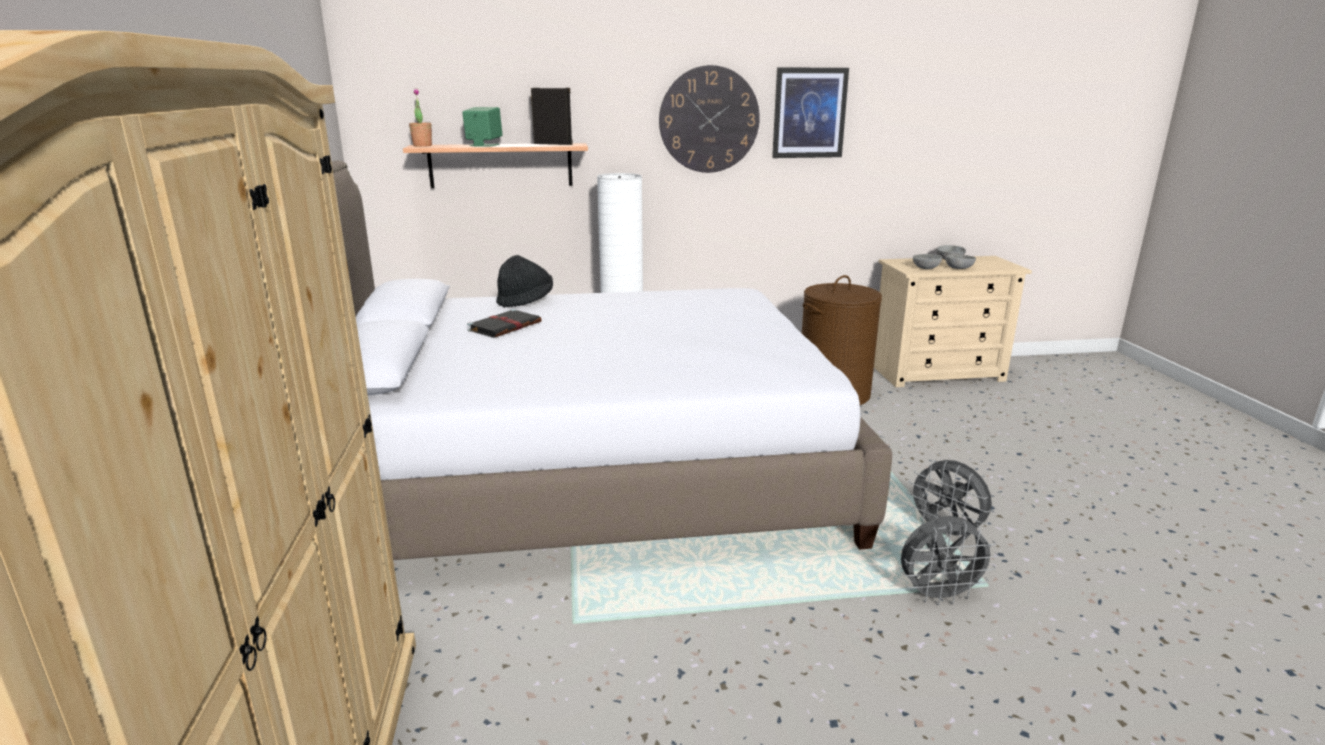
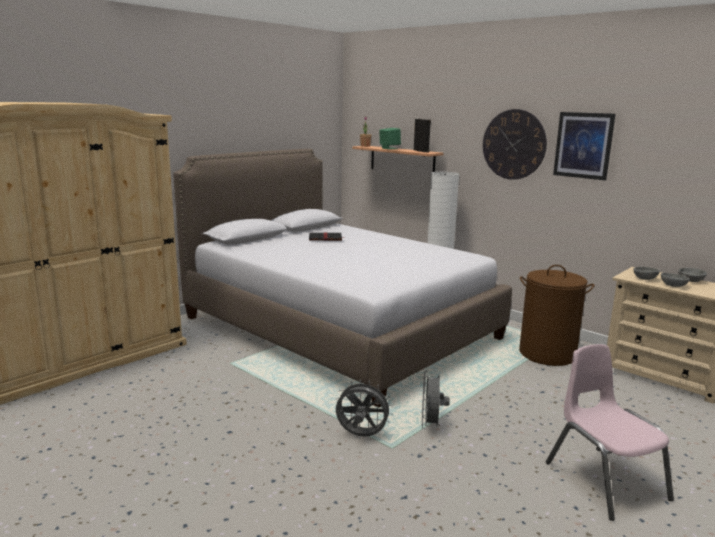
camera: 50 degrees right, 5 degrees down
(525, 301) = (364, 233): black hat -> none
(939, 596) = (361, 436): grey fan -> grey fan turned 150 degrees clockwise
(1125, 492) = (605, 481): none -> pink chair

